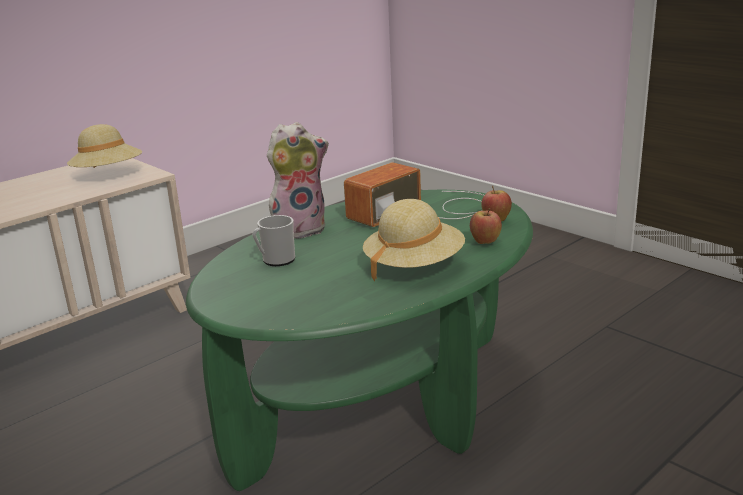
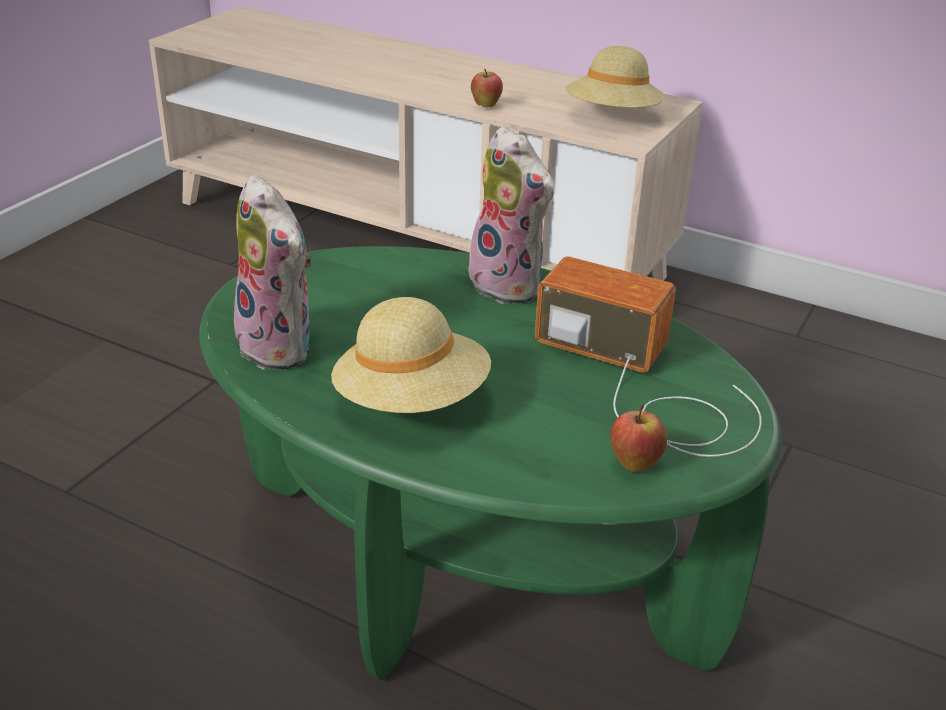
camera: 70 degrees right, 10 degrees up
(275, 260) = (397, 288): mug -> none
(326, 302) = (282, 347): none -> plush toy
(485, 243) = (526, 461): apple -> apple (486, 106)

